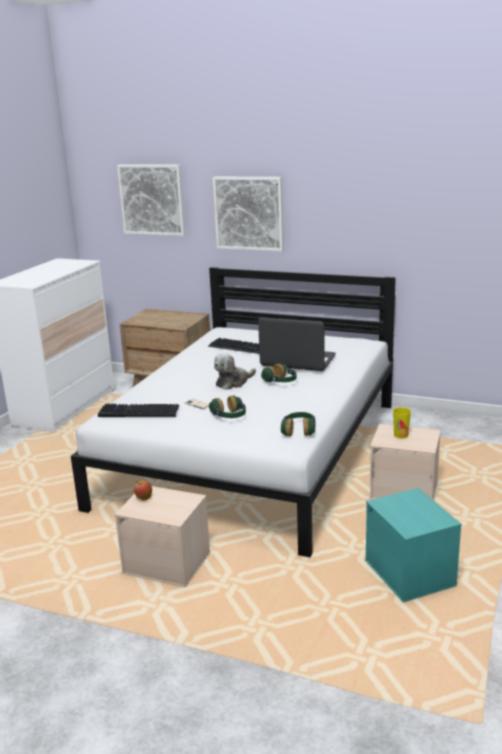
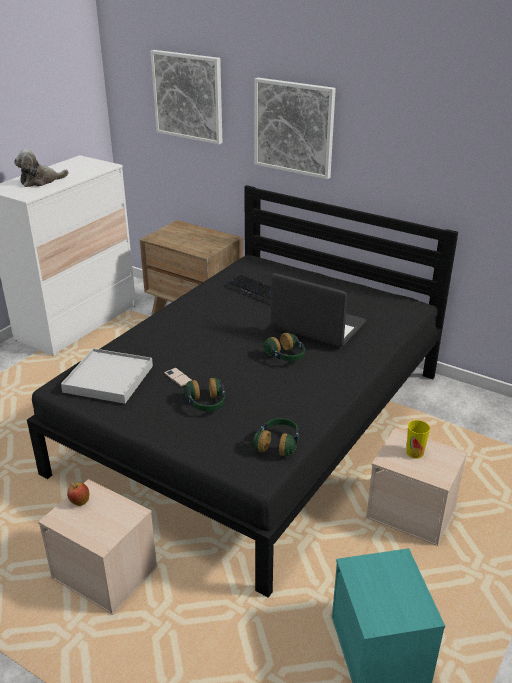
camera: 10 degrees right, 10 degrees up
(139, 411) = (108, 379): keyboard -> white tray
(233, 382) = (232, 348): plush toy -> plush toy (40, 181)
(254, 453) = (256, 422): white bed -> black bed

